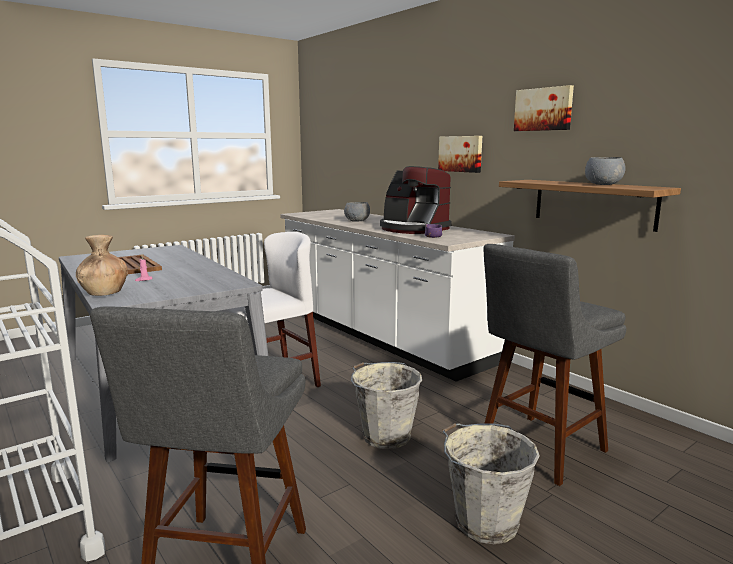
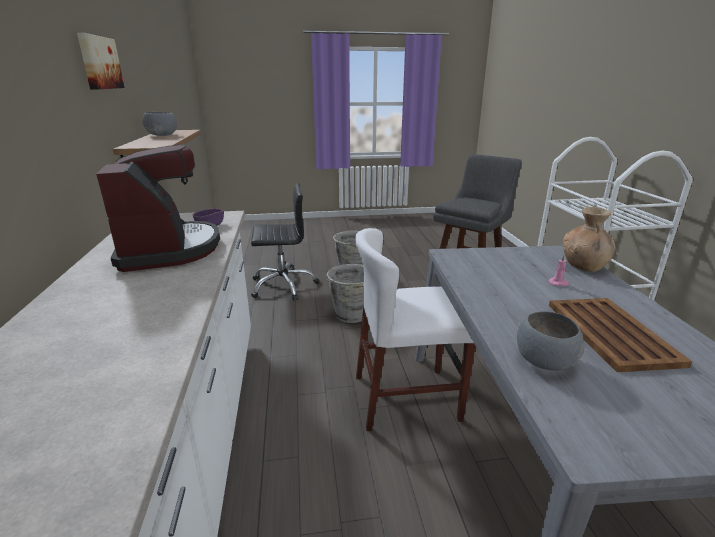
camera: 150 degrees left, 10 degrees up
(357, 221) = (139, 312): grey bowl -> grey bowl (544, 361)
(461, 154) = (50, 131): picture -> none
(539, 450) = (283, 285): grey stool -> black office chair

